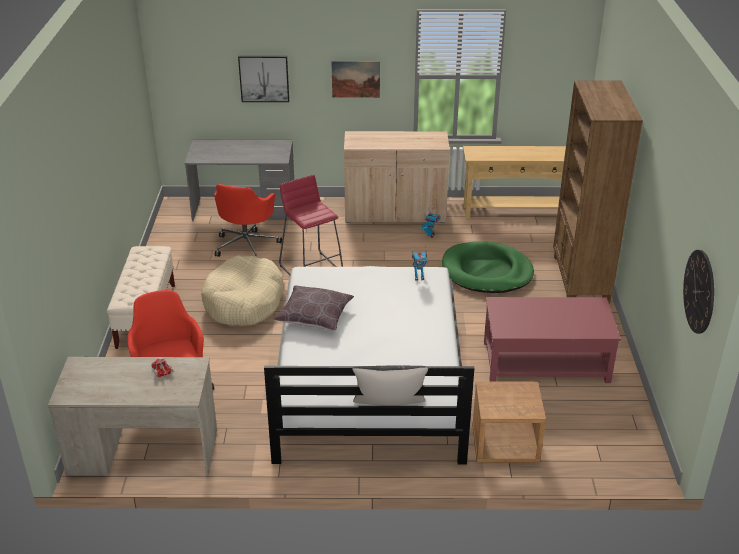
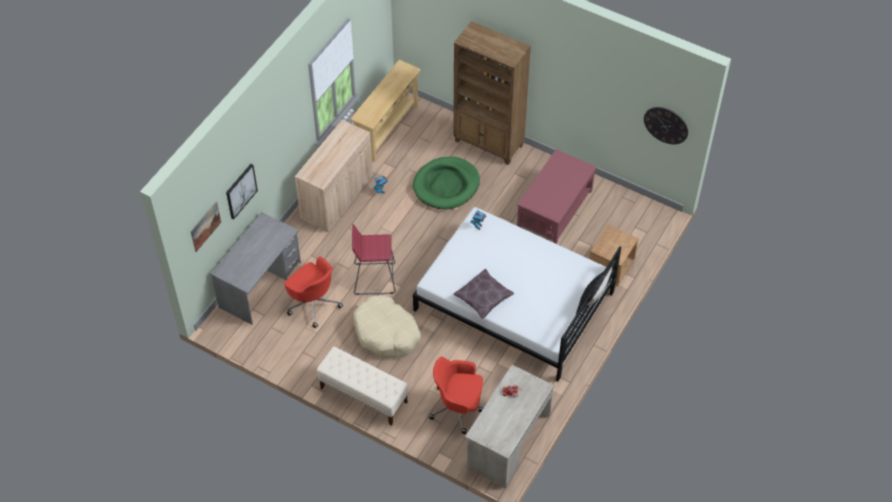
camera: 60 degrees left, 20 degrees up
(355, 79) = (286, 138): picture -> picture (205, 226)

